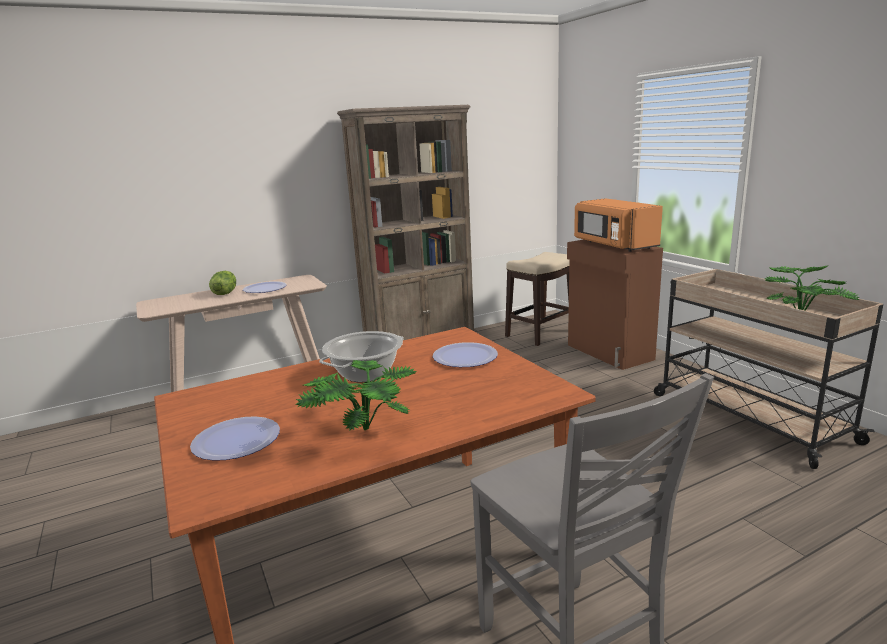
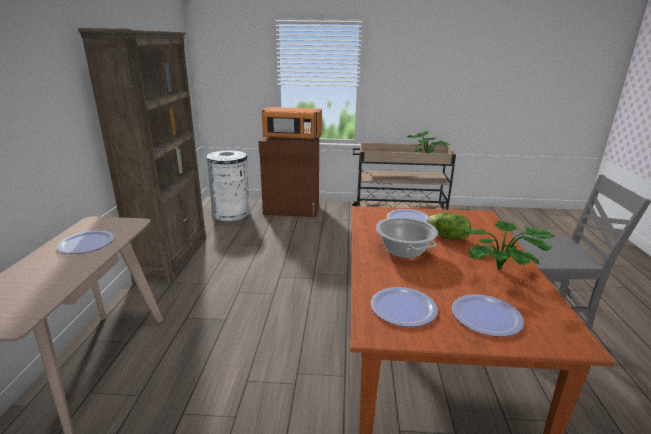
camera: 60 degrees left, 5 degrees up
(225, 293) = (46, 265): lettuce -> lettuce (447, 237)
(230, 400) = (403, 308): none -> plate
(540, 333) = (231, 213): stool -> white trash can

